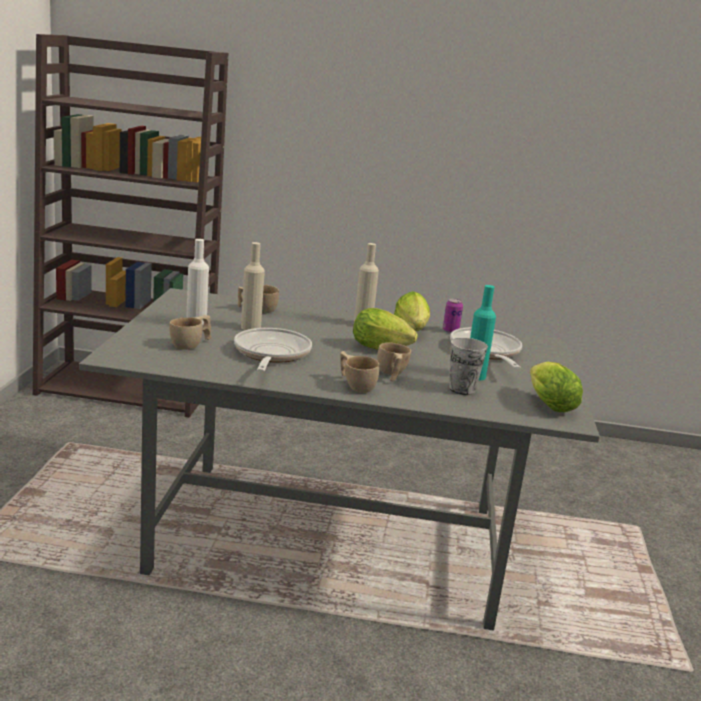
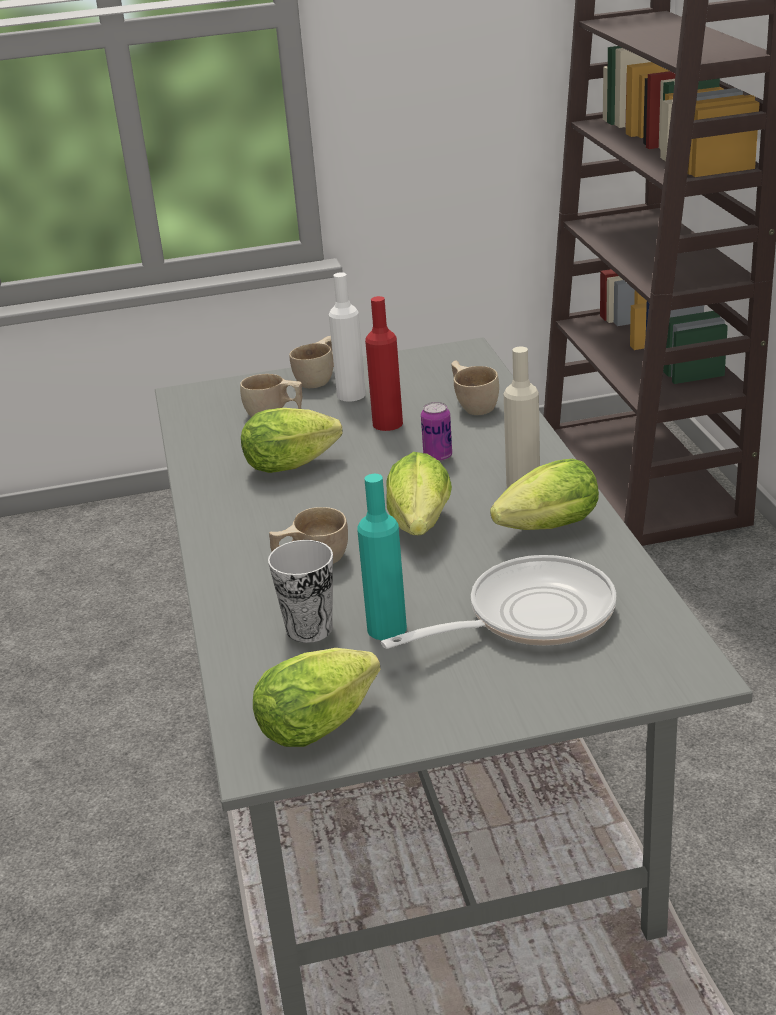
camera: 75 degrees right, 10 degrees up
(250, 327) = (387, 423): beige bottle -> red bottle
(270, 354) = (296, 464): frying pan -> lettuce
(356, 385) = (241, 545): beige cup -> beige cup (320, 379)
(450, 330) = (606, 560): can -> can (438, 456)

